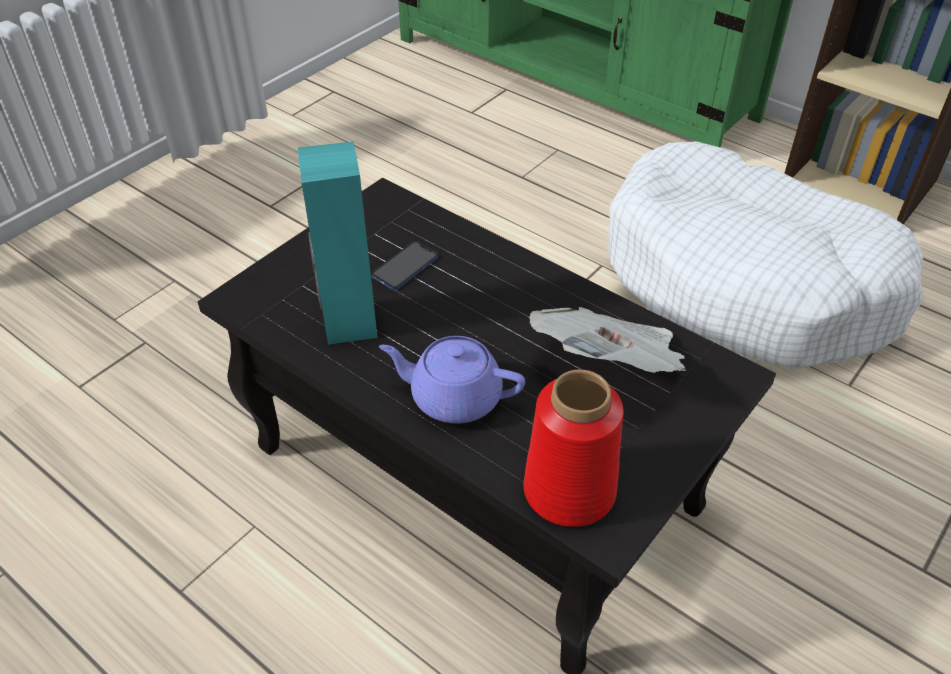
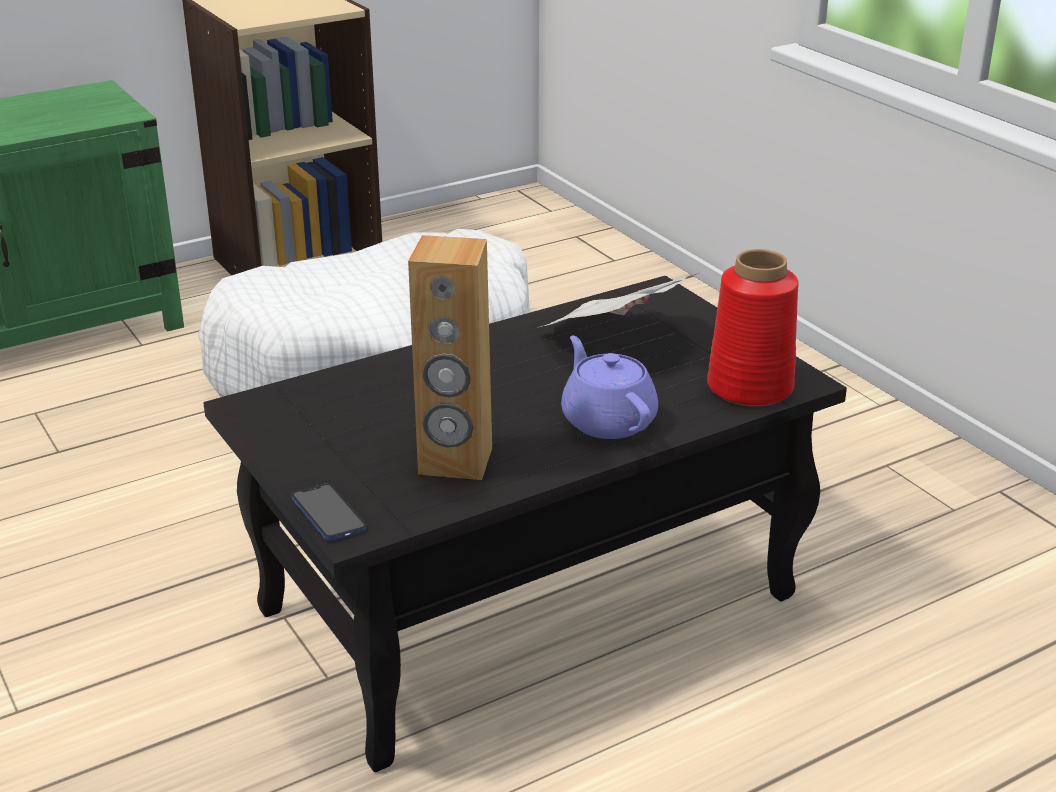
camera: 70 degrees left, 15 degrees down
(349, 322) = (455, 462): turquoise speaker -> brown speaker
(405, 267) = (388, 414): phone -> phone (328, 514)
(454, 397) = (607, 420): purple teapot -> purple teapot turned 120 degrees clockwise

